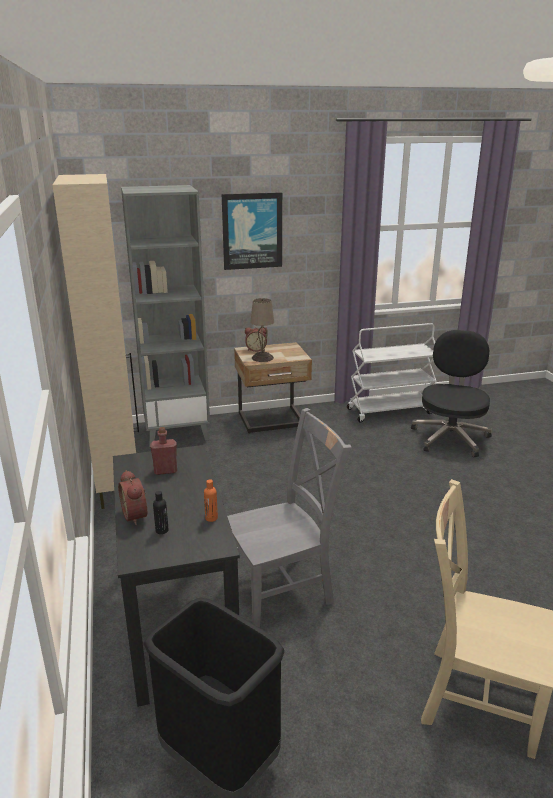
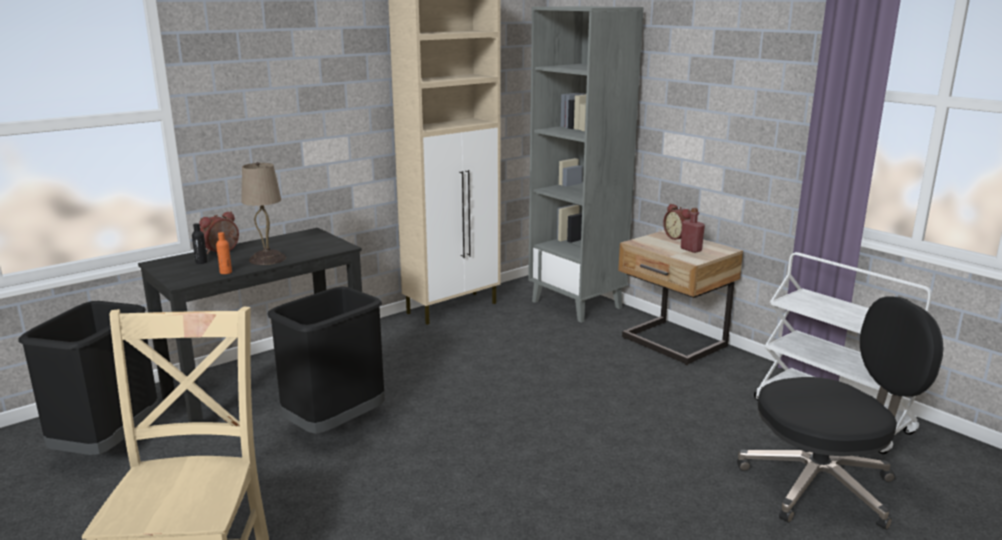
camera: 65 degrees right, 5 degrees down
(165, 471) = (300, 245): red bottle -> red bottle (691, 249)
(252, 231) = (708, 75): picture -> none
(262, 358) = (657, 245): beige table lamp -> beige table lamp (266, 259)
(284, 589) = (335, 425): grey chair -> black trash can

